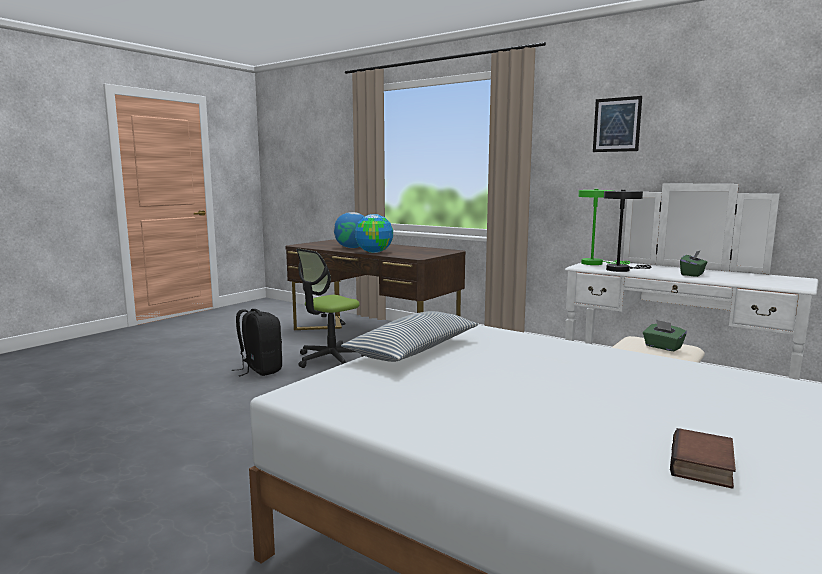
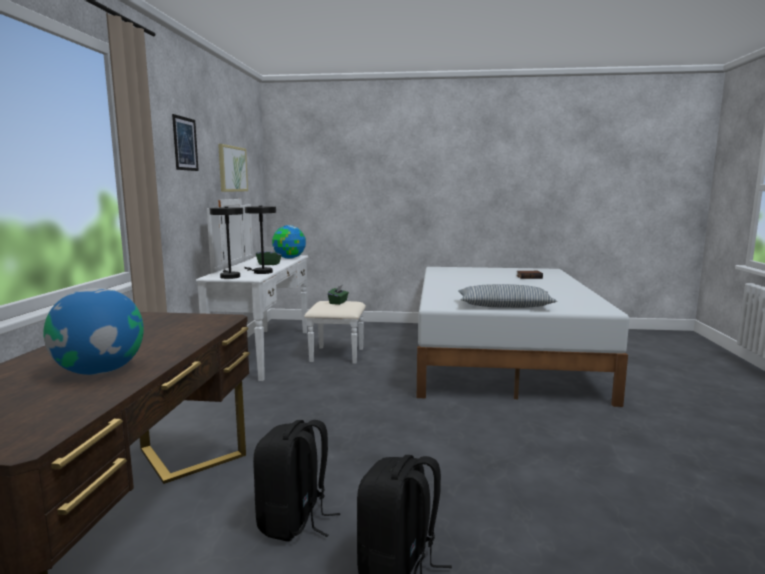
camera: 120 degrees left, 0 degrees up
(330, 359) = (294, 521): office chair -> black backpack
(374, 252) = (175, 345): globe -> globe (289, 258)
(595, 263) = (229, 276): green table lamp -> black table lamp
(751, 142) = (232, 169): none -> picture

